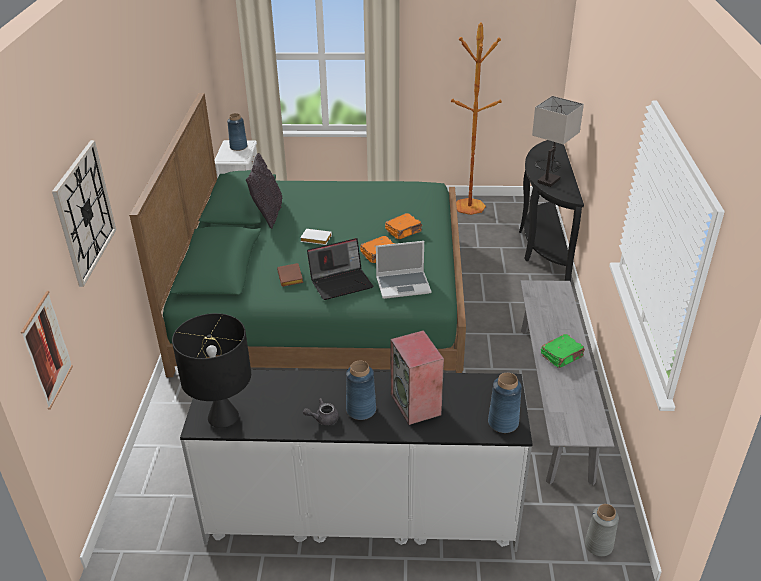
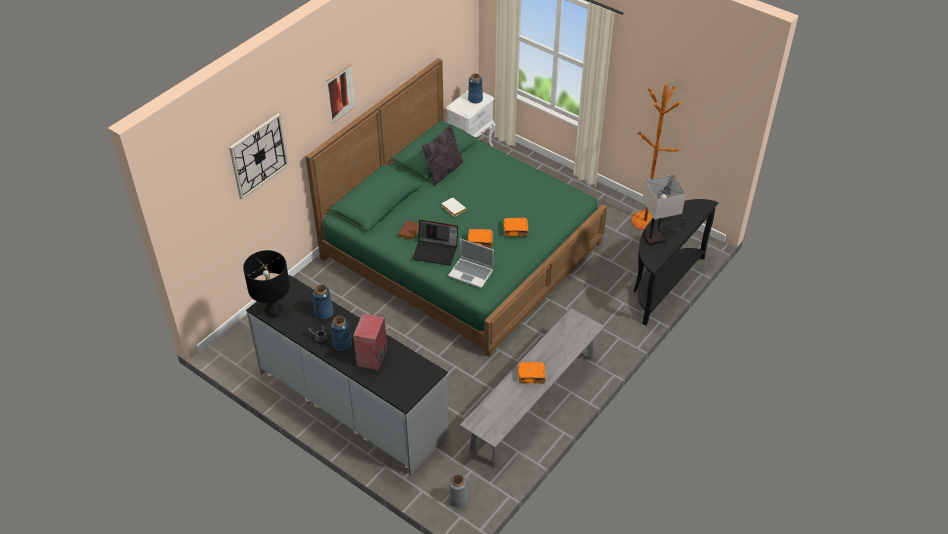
camera: 35 degrees right, 10 degrees up
(47, 350) = (199, 232): picture -> picture (340, 94)
(503, 423) = (404, 393): blue vase -> blue vase (324, 312)
(562, 356) = (532, 376): green book -> orange book

